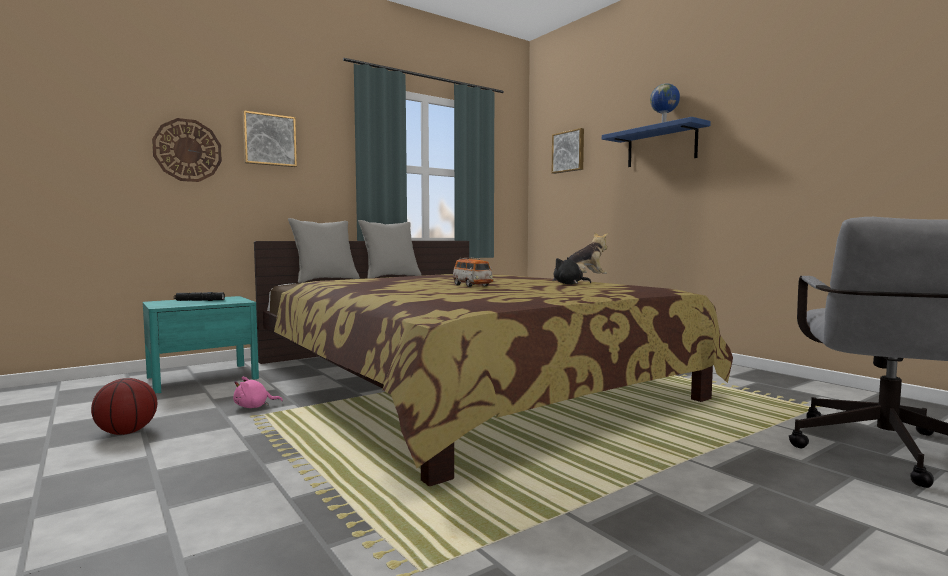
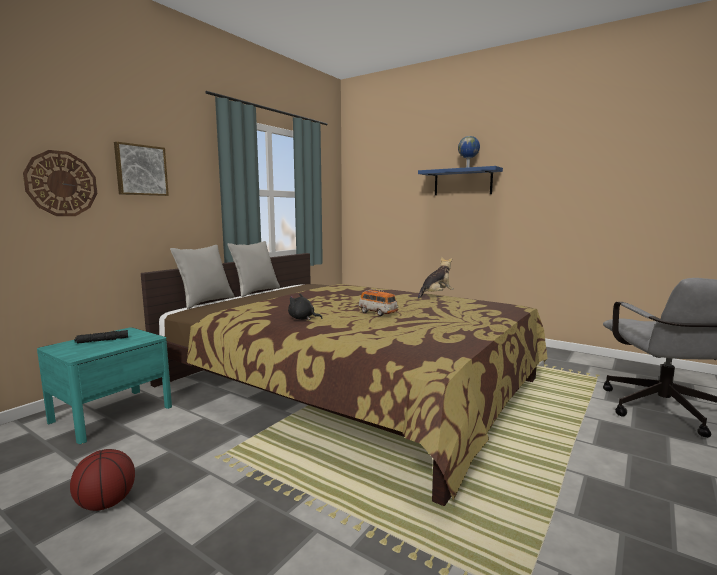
camera: 20 degrees left, 5 degrees up
(254, 407) = (205, 444): pink plush toy -> none
(568, 151) = (380, 177): picture -> none
(569, 284) = (440, 303): black plush toy -> black plush toy (302, 319)

